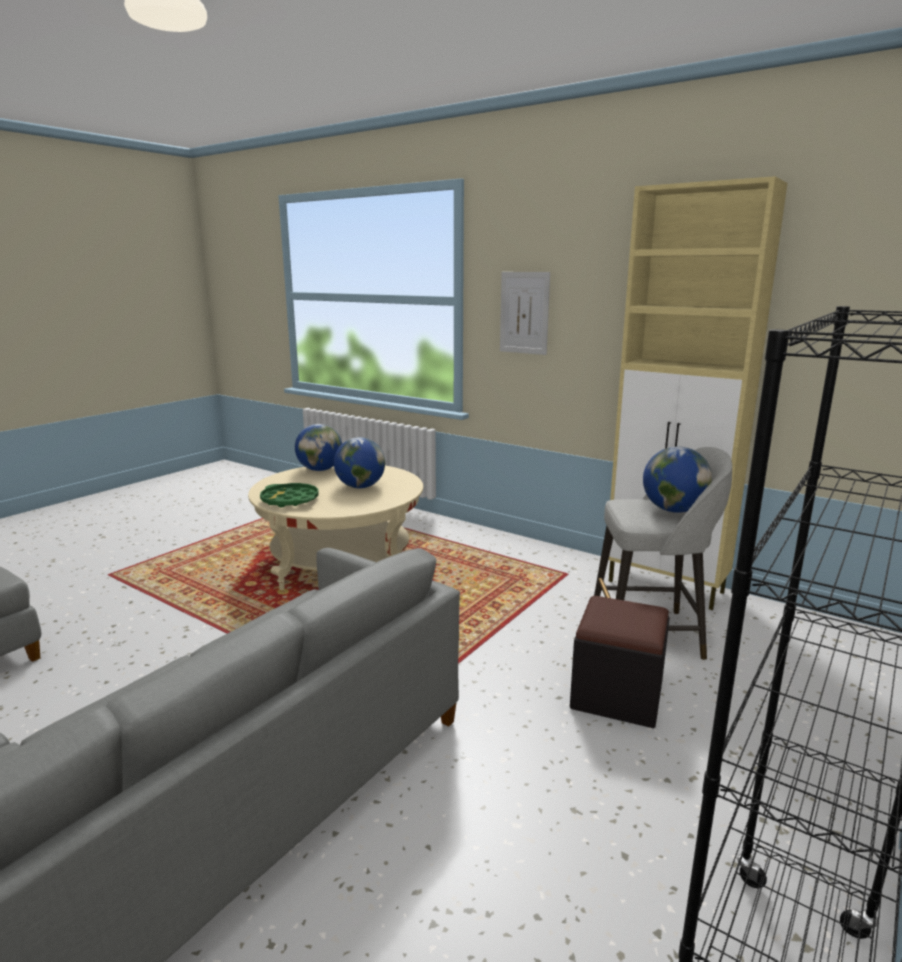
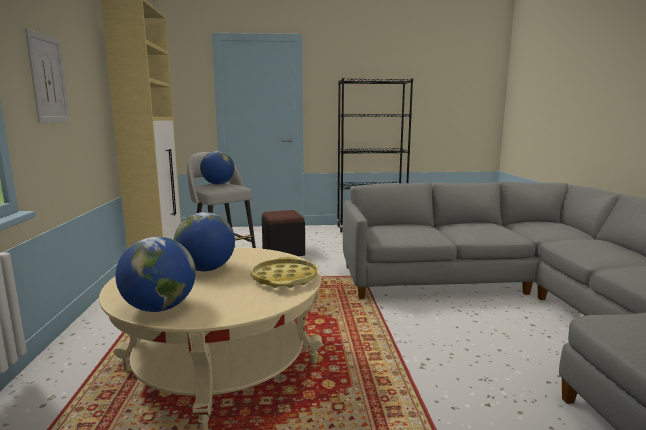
camera: 130 degrees left, 5 degrees down
(290, 500) = (284, 278): green tray -> yellow tray

